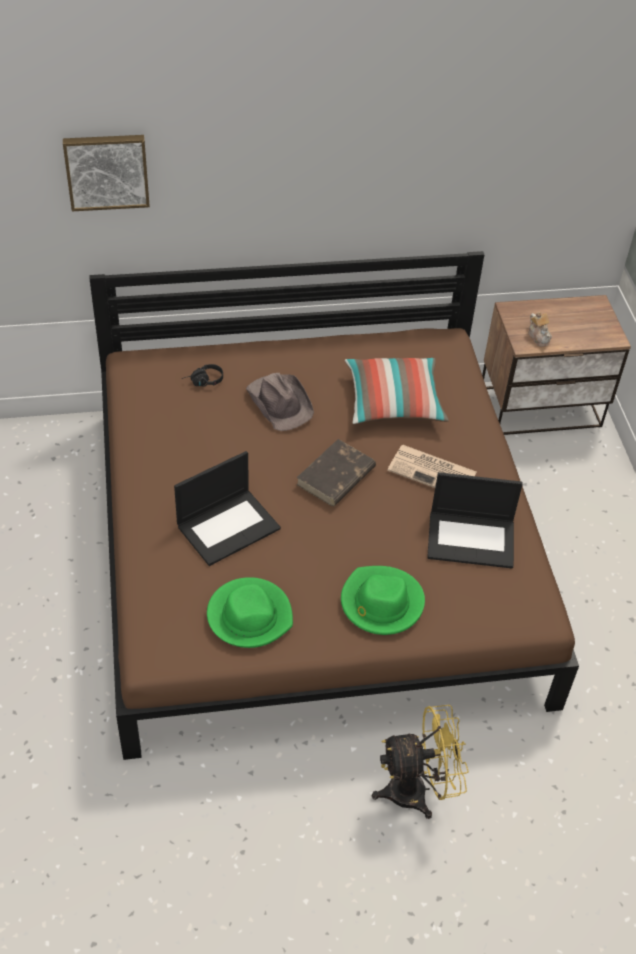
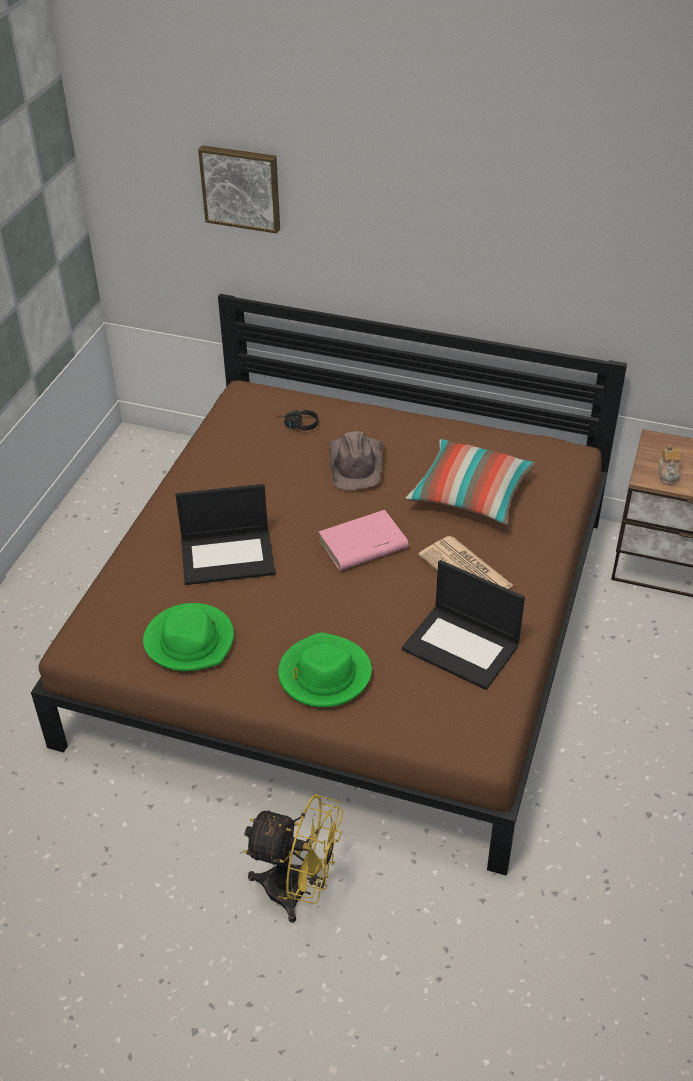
camera: 30 degrees right, 5 degrees down
(335, 476) = (362, 545): brown book -> pink book

